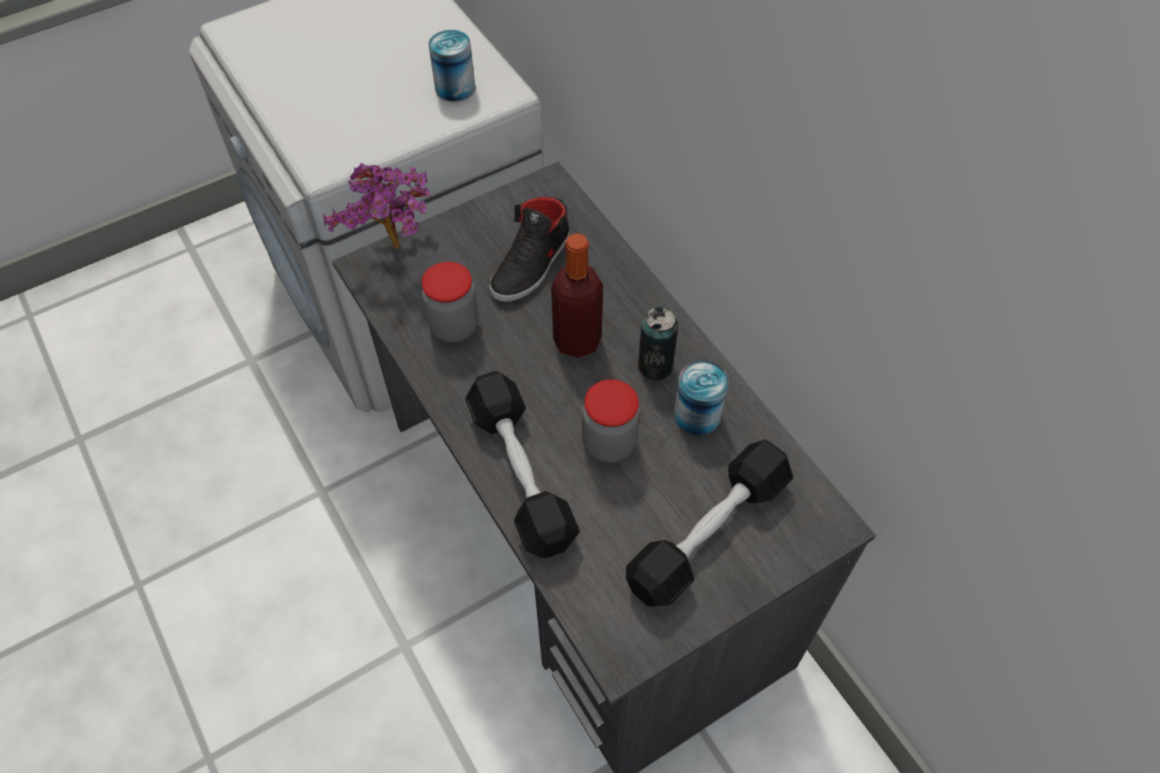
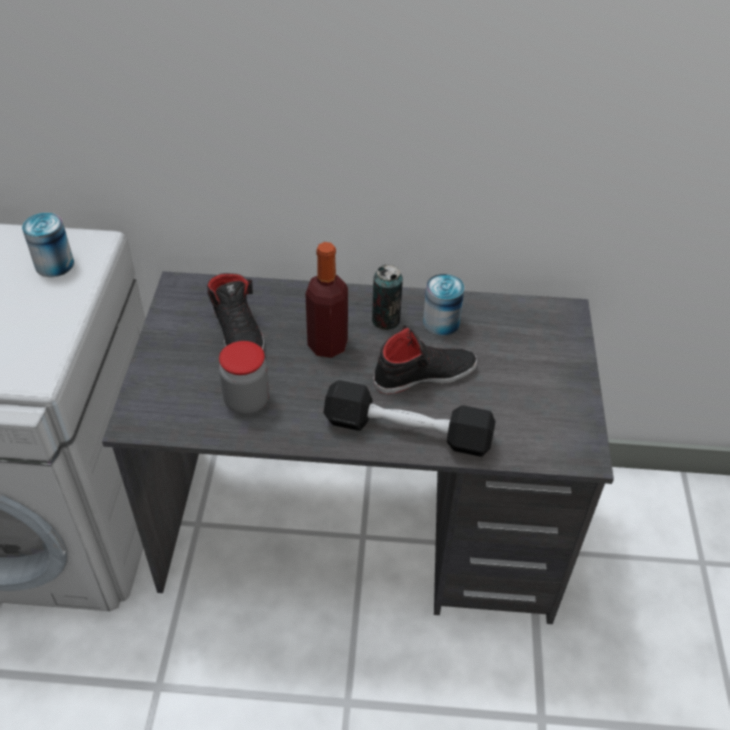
camera: 55 degrees left, 10 degrees down
(397, 252) = (141, 398): potted plant -> none
(609, 443) = (424, 374): jar -> black shoe
(708, 533) = (530, 366): black dumbbell -> none

